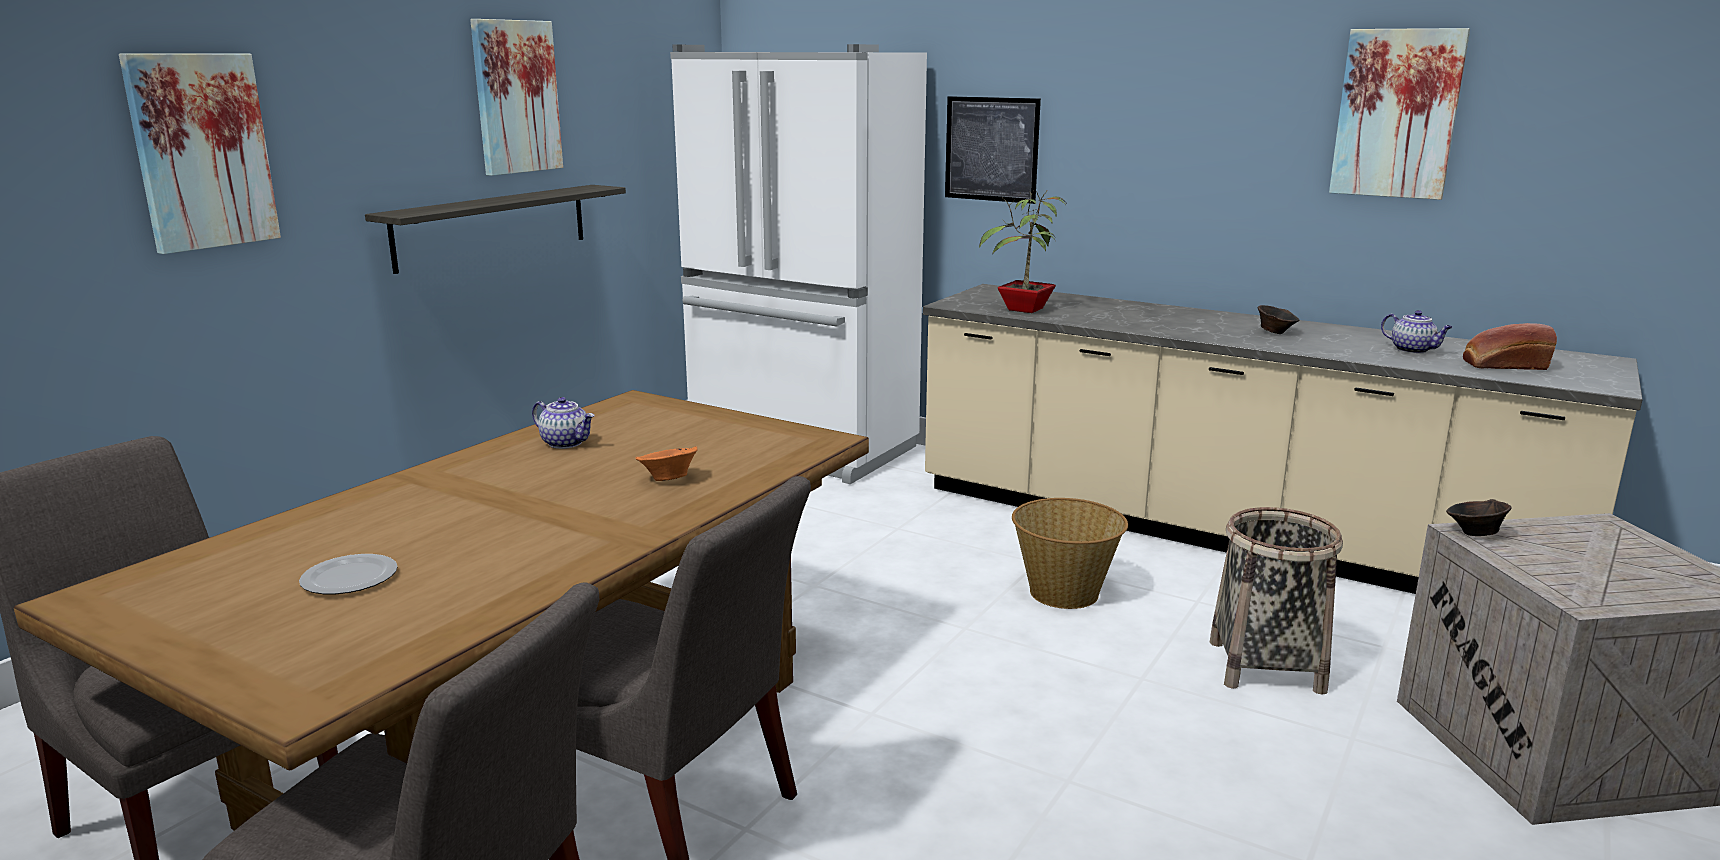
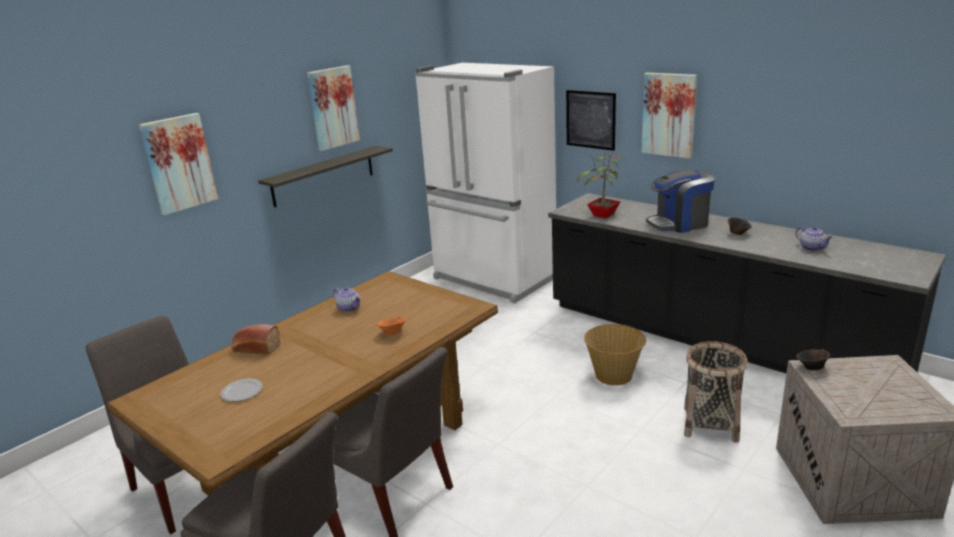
camera: 10 degrees right, 5 degrees up
(1166, 320) = (679, 223): none -> coffee machine
(1223, 535) = (713, 340): beige counter -> black counter
(1397, 114) = (811, 109): picture -> picture (669, 115)
(1503, 365) = (859, 260): bread -> bread (255, 348)

